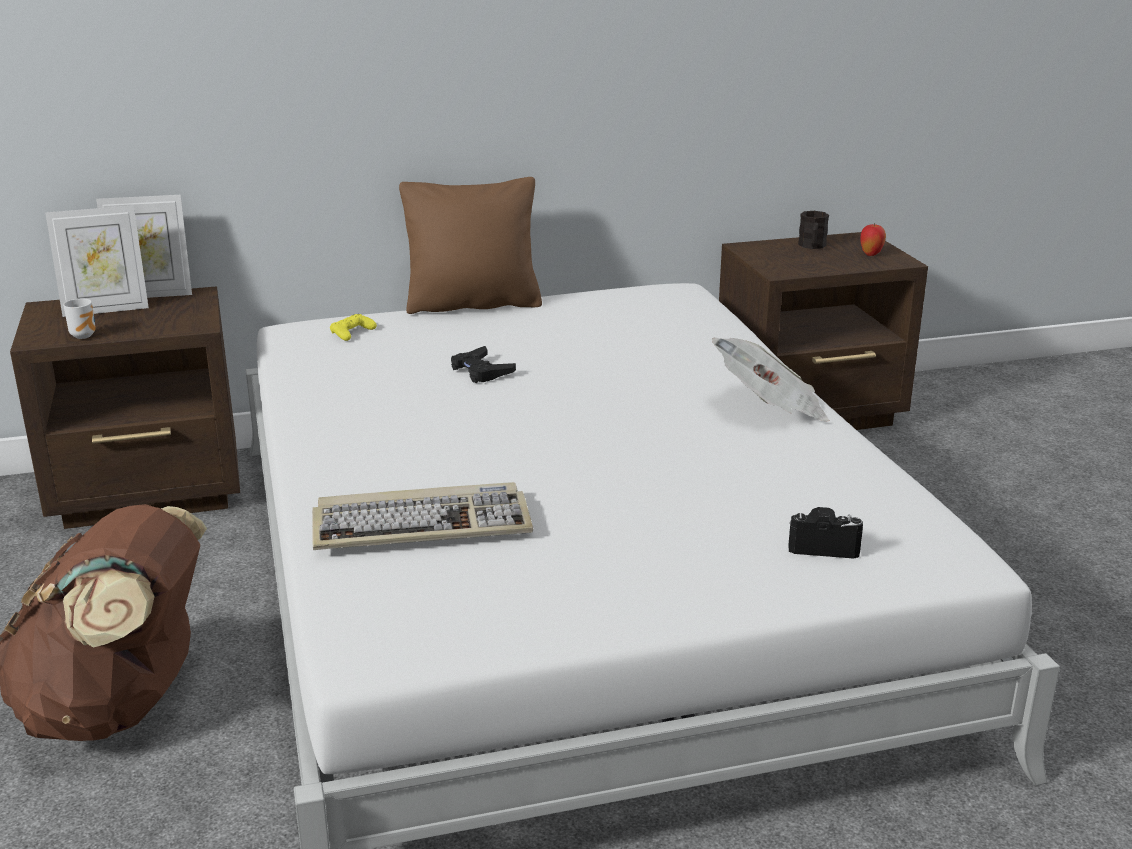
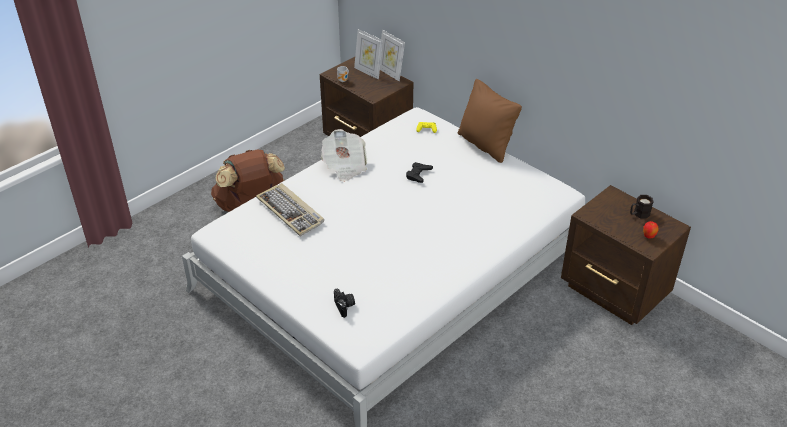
camera: 60 degrees right, 15 degrees up
(770, 408) = (455, 260): newspaper -> newspaper (345, 166)

